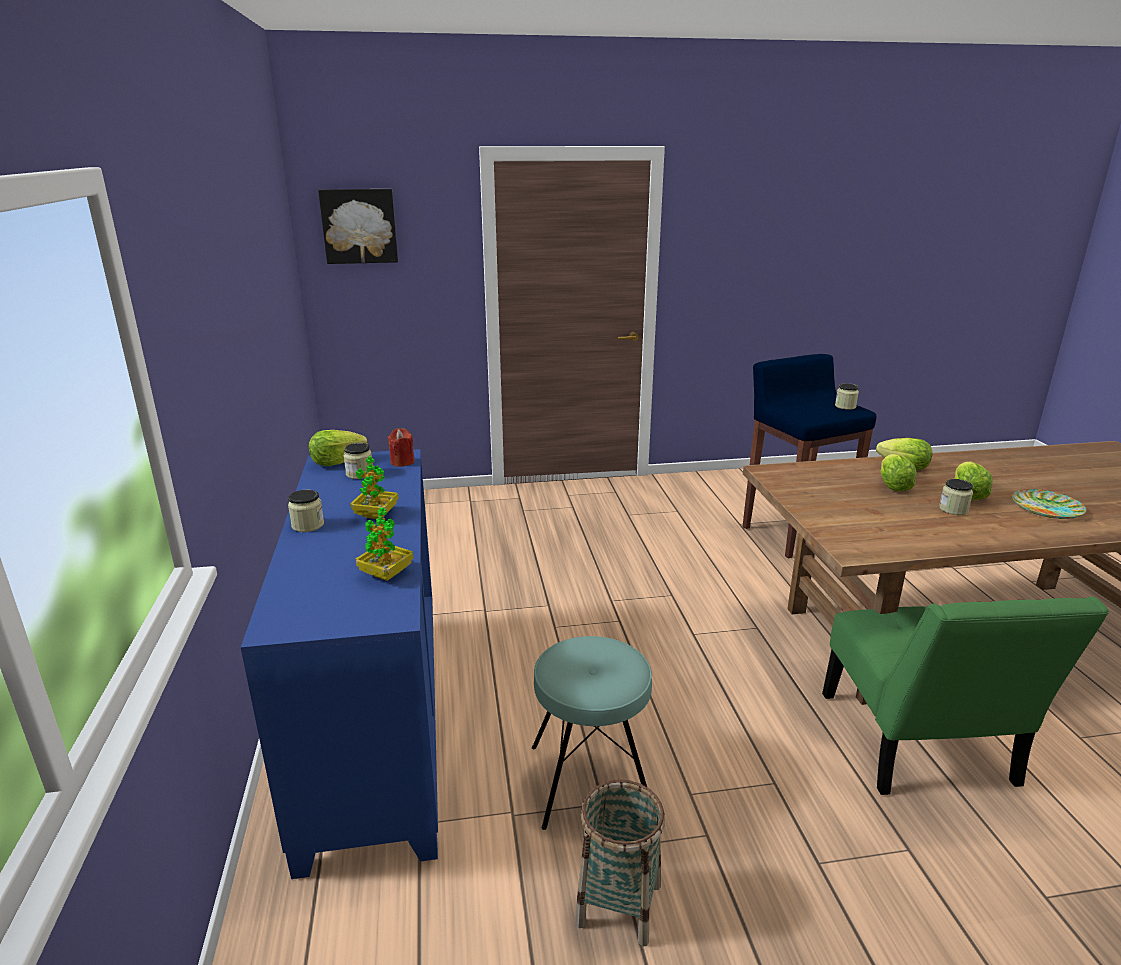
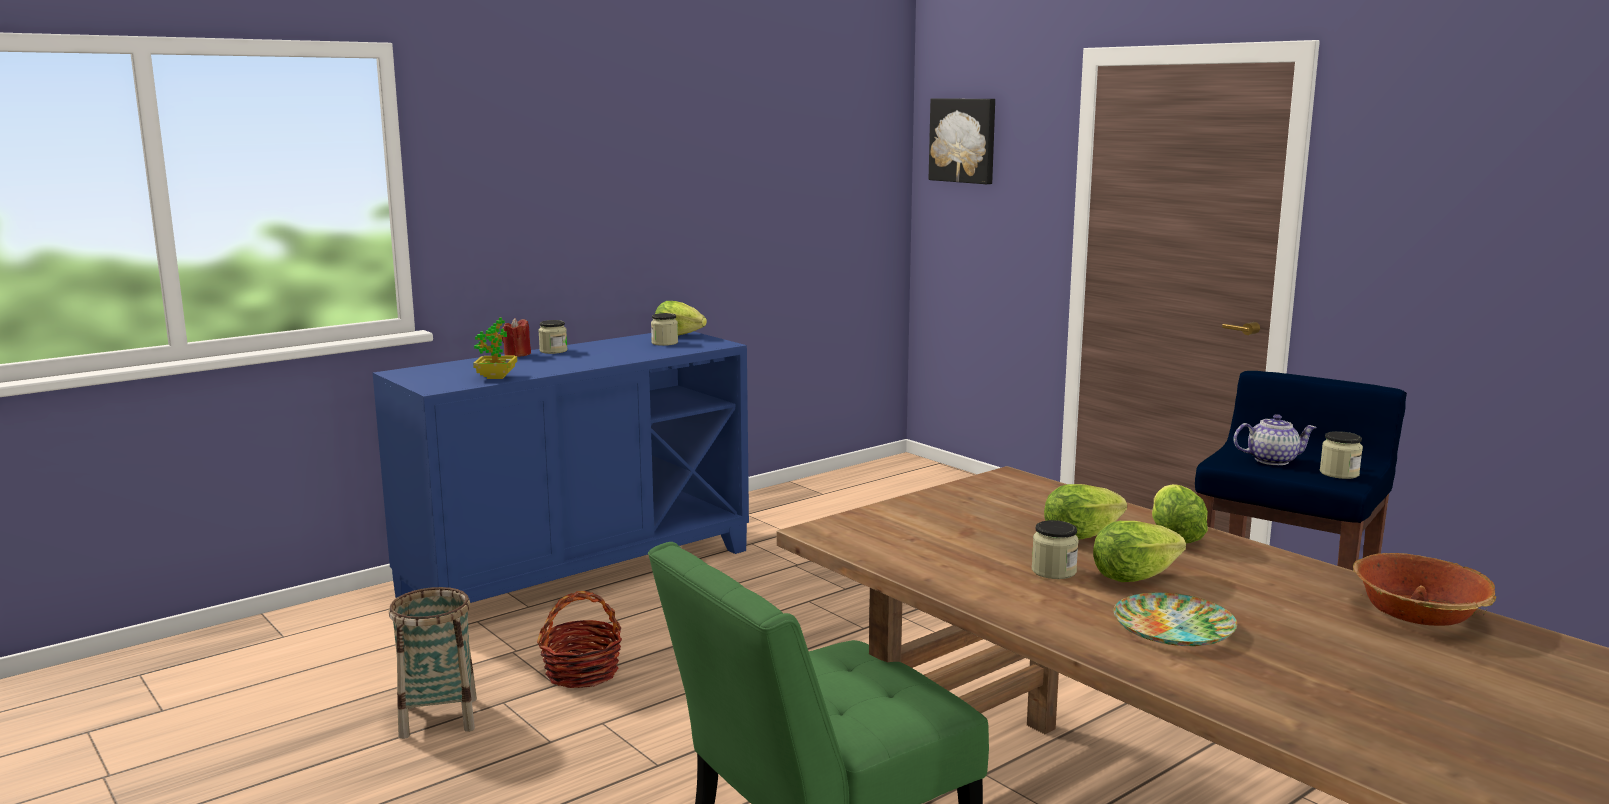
camera: 60 degrees right, 10 degrees down
(376, 515) = (592, 359): potted plant -> none
(402, 462) = (707, 346): red candle -> red candle (517, 355)
(590, 780) = (582, 672): turquoise stool -> basket
(813, 410) = (1272, 460): none -> teapot
(1029, 458) = (1417, 614): none -> bowl

